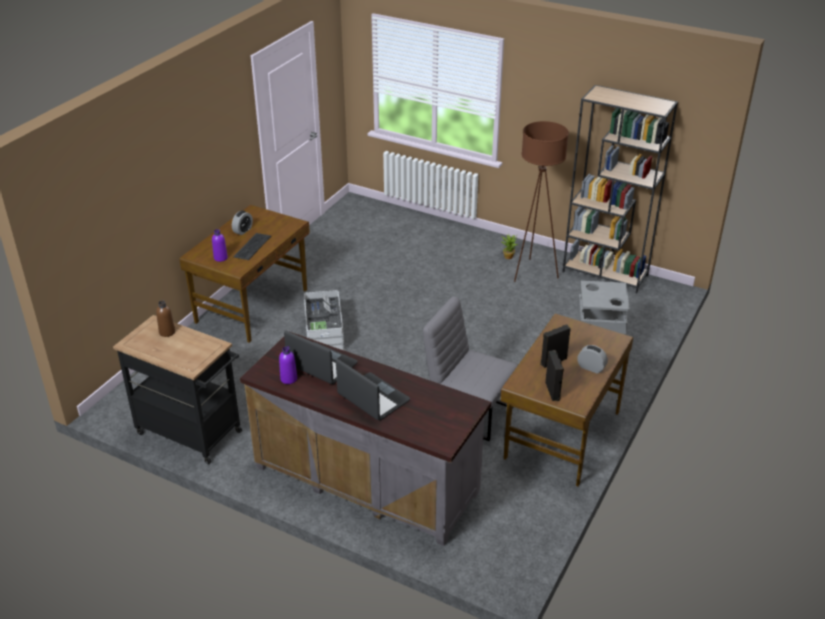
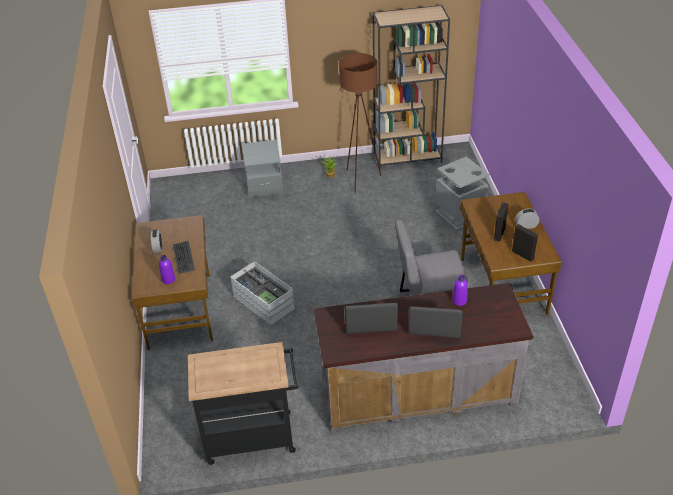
camera: 35 degrees left, 5 degrees up
(167, 332) = (219, 362): brown bottle -> none
(288, 379) = (360, 344): purple bottle -> purple bottle (459, 301)
(438, 238) = (264, 184): none -> grey nightstand

